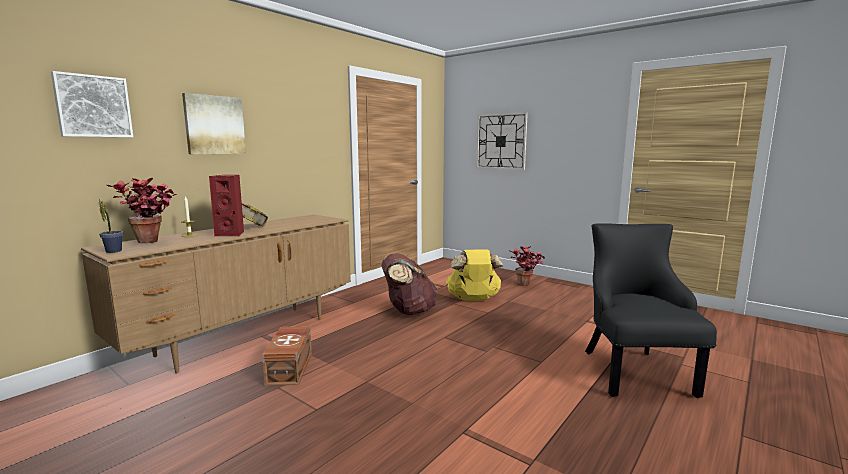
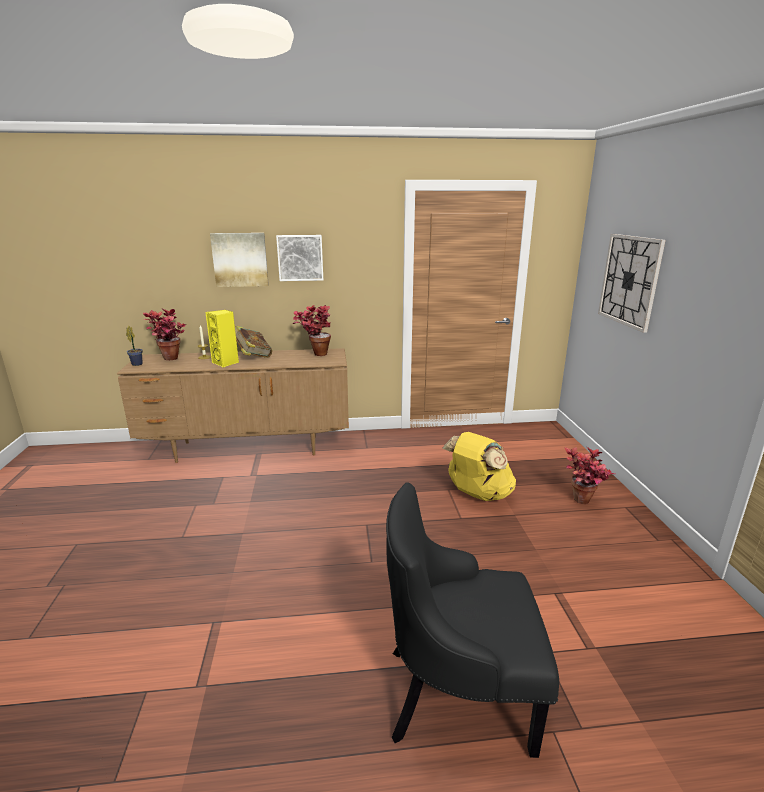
camera: 45 degrees right, 10 degrees up
(93, 106) = (144, 250): picture -> picture (300, 257)
(231, 234) = (226, 363): red speaker -> yellow speaker
(291, 368) = (226, 492): brown storage box -> none
(301, 219) = (315, 354): none -> potted plant
(408, 311) = (391, 479): brown backpack -> none
(635, 374) = (460, 695): black chair -> black chair turned 135 degrees counterclockwise

